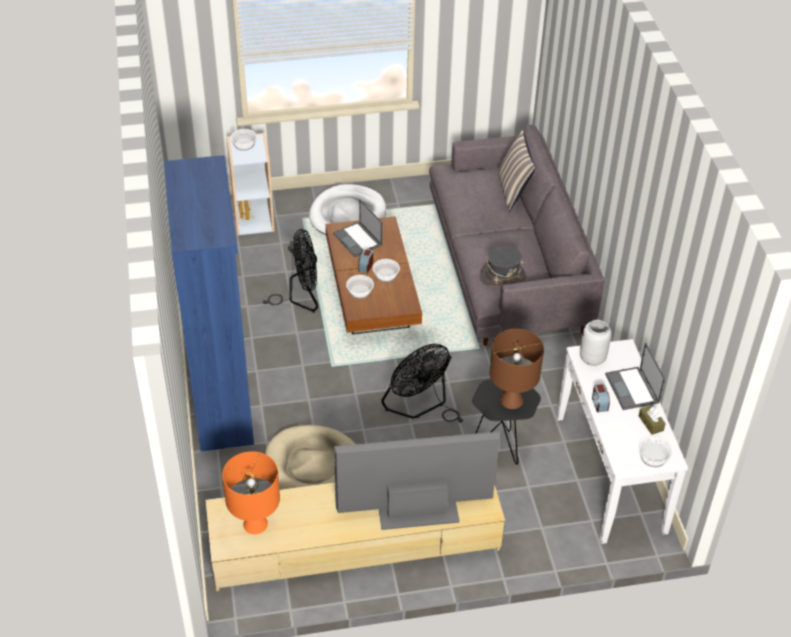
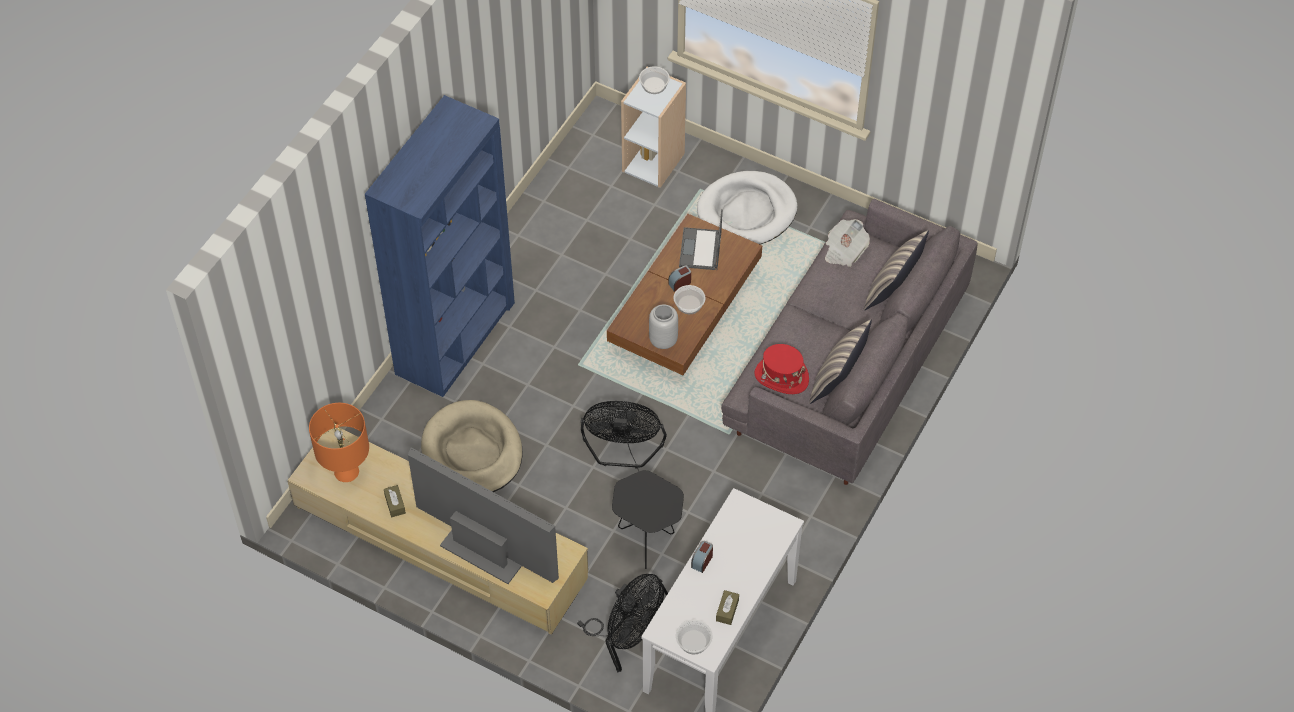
camera: 40 degrees right, 10 degrees up
(299, 291) = (622, 269): black fan -> black fan (627, 633)
(316, 523) = (395, 504): none -> brown tissue box
(360, 291) = (648, 307): bowl -> none
(459, 185) = (844, 251): none -> newspaper
(503, 276) = (781, 377): grey hat -> red hat
(511, 402) = (648, 507): brown table lamp -> none
(539, 260) = (837, 382): none -> pillow
(592, 359) = (743, 514): grey vase -> grey vase (662, 340)
(632, 389) = (747, 568): laptop -> none

